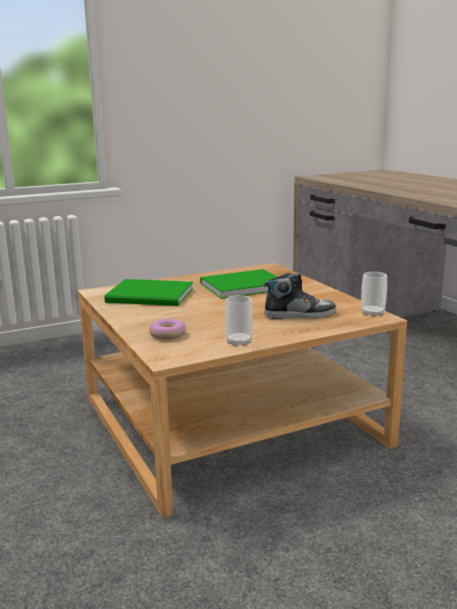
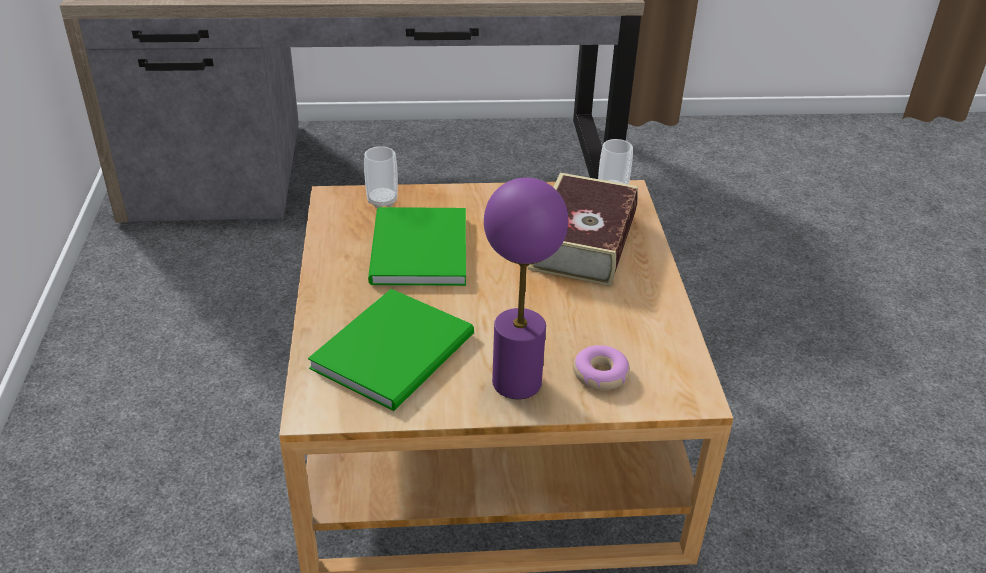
camera: 70 degrees left, 20 degrees up
(145, 319) = (516, 382): none -> purple table lamp
(239, 343) = (663, 320): cup -> cup (382, 201)
(300, 315) = (583, 242): shoe -> book

